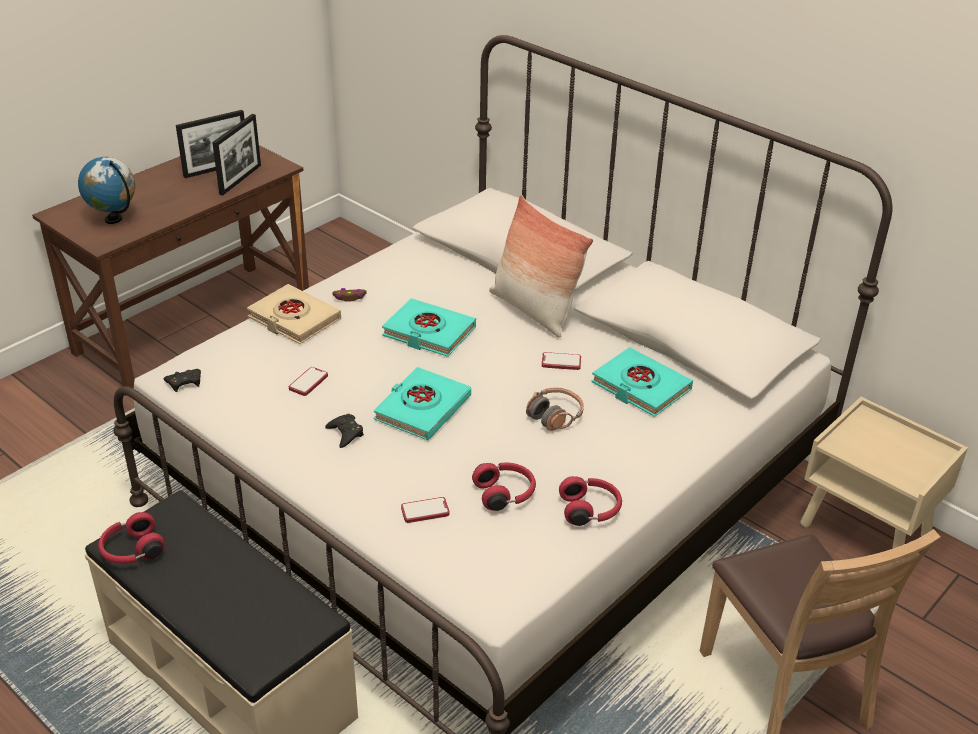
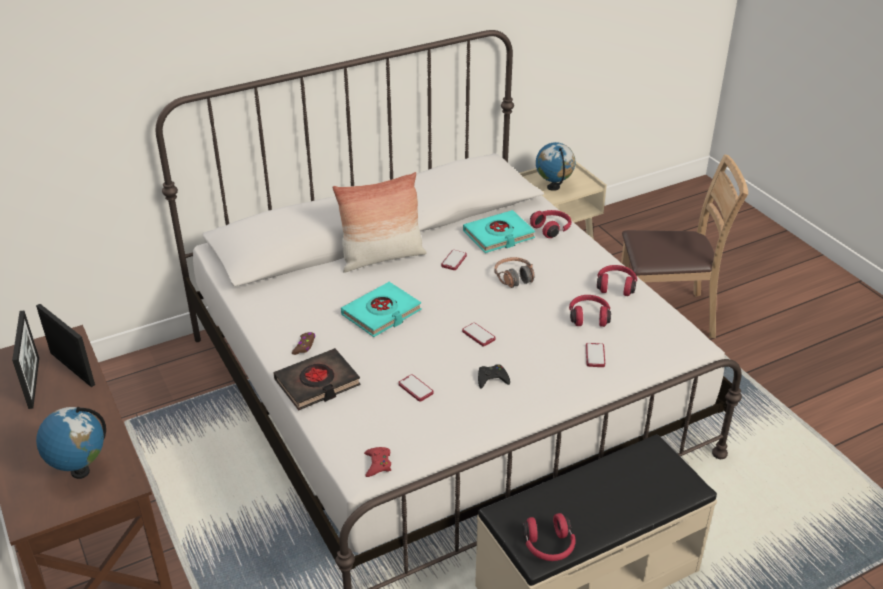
camera: 70 degrees left, 0 degrees up
(184, 382) = (378, 464): black game controller -> red game controller
(294, 319) = (317, 383): beige book -> black book
(422, 408) = (478, 335): turquoise book -> phone
(690, 430) = (552, 229): none -> red headphones
(872, 445) = (553, 187): none -> globe

